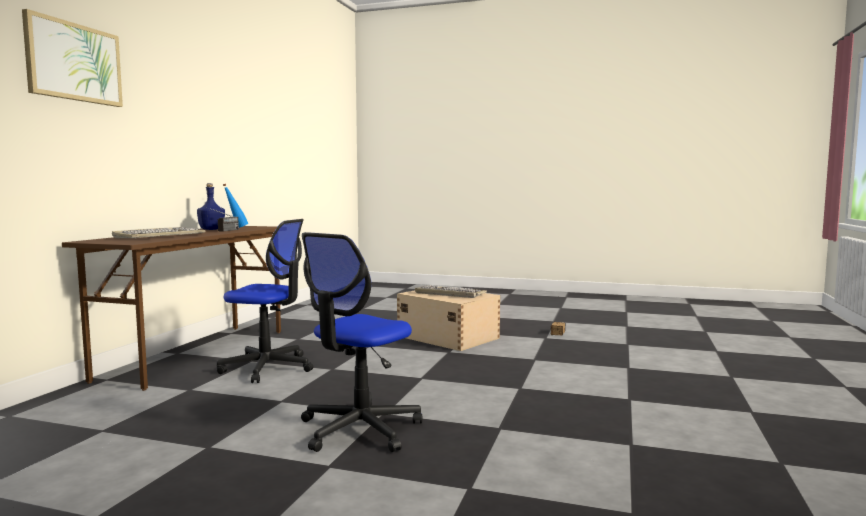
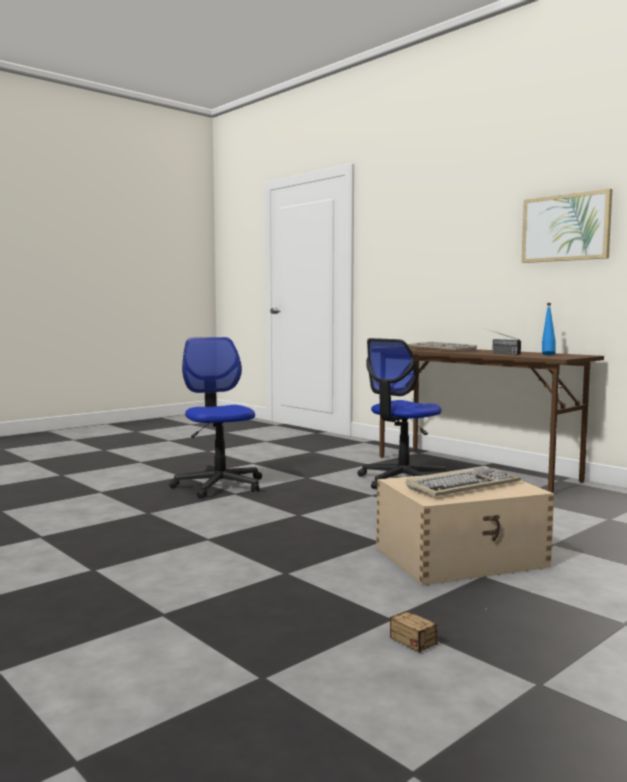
camera: 120 degrees right, 0 degrees up
(74, 62) = (437, 214): picture -> picture (566, 228)
(211, 229) = (523, 353): blue bottle -> none

